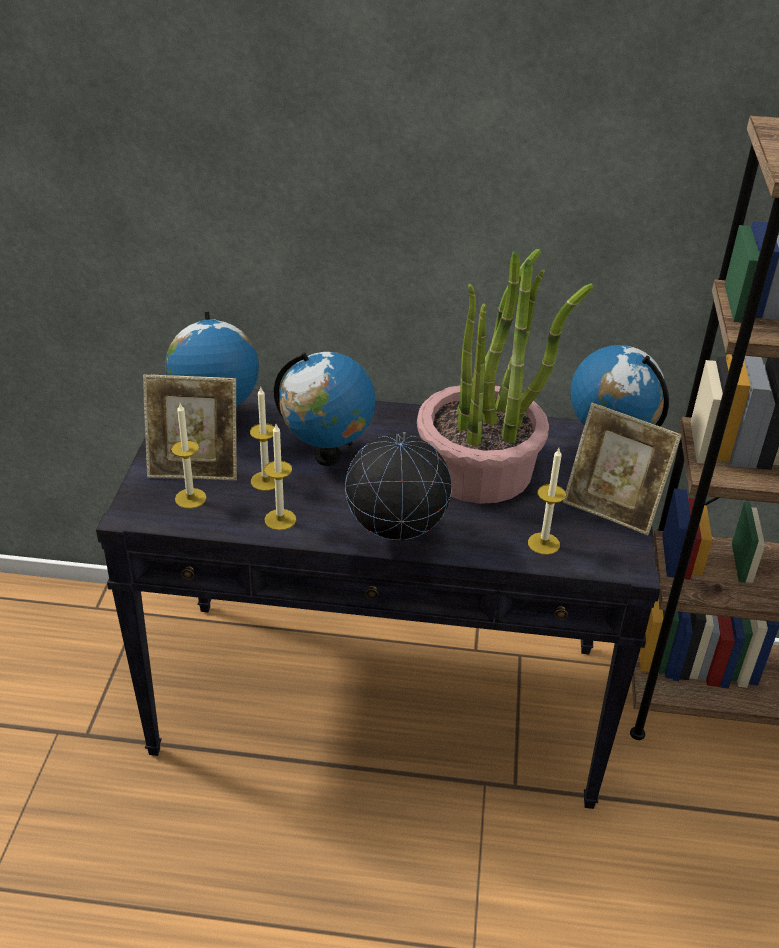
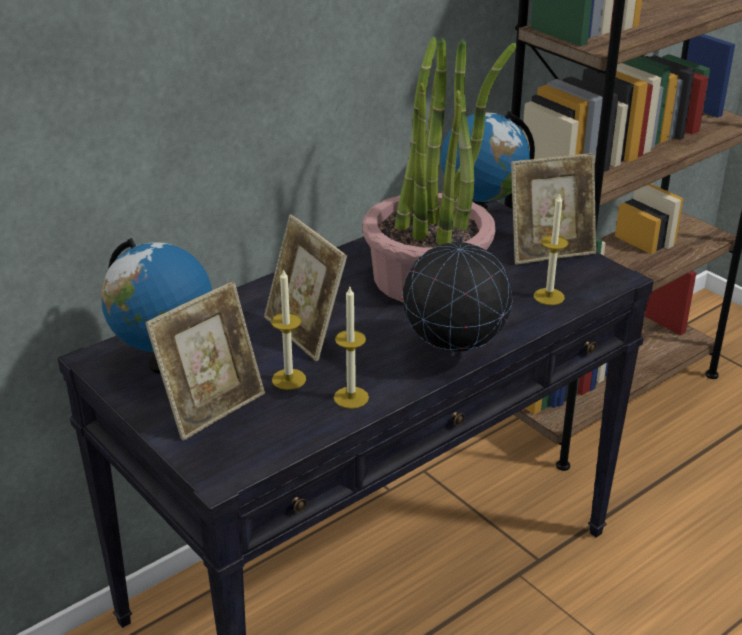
camera: 45 degrees left, 5 degrees down
(190, 498) = (250, 430): candle -> none
(327, 456) = (305, 333): globe -> picture frame

